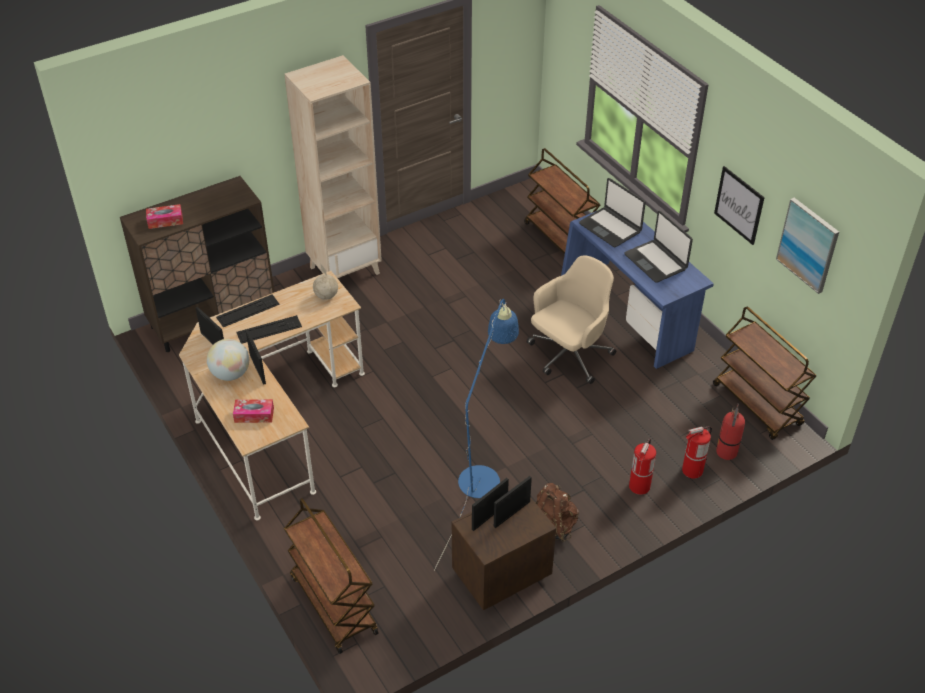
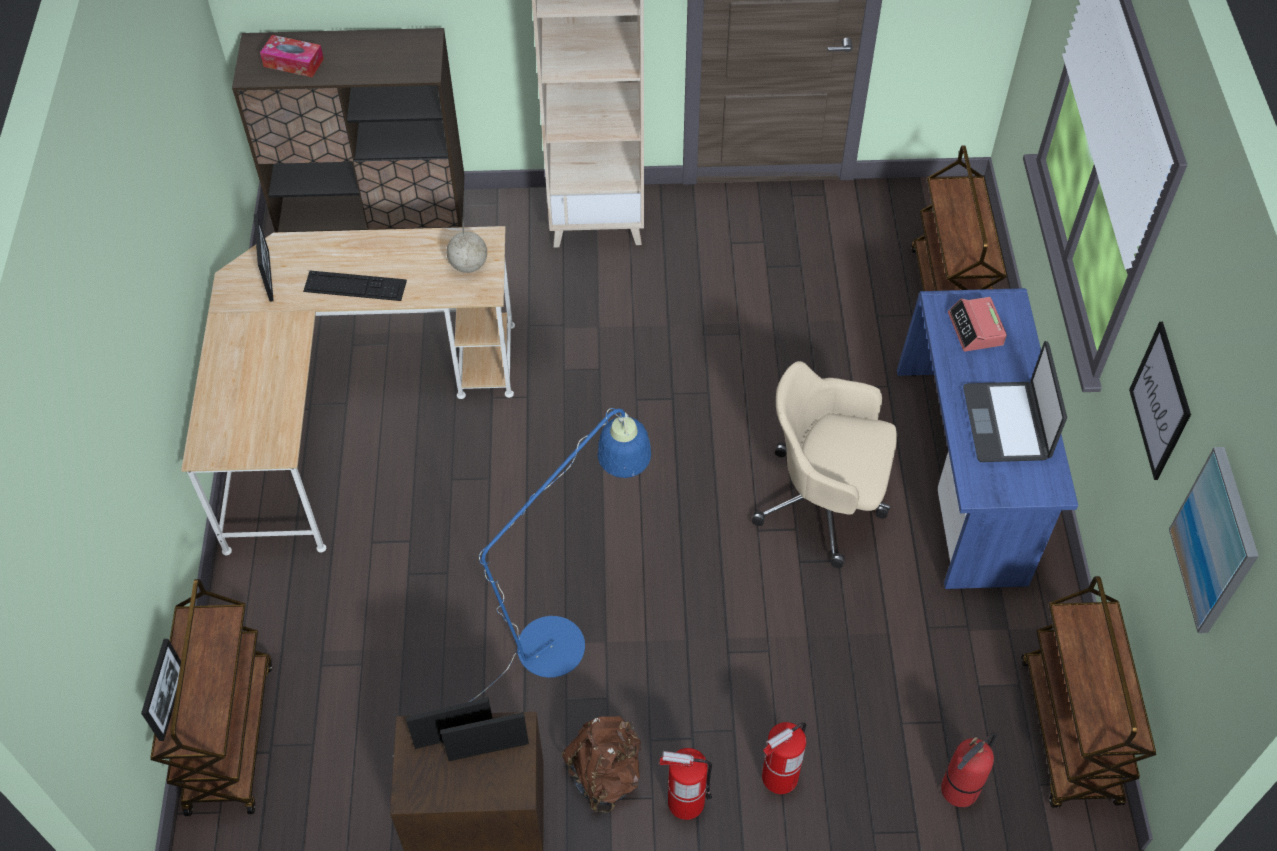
camera: 30 degrees right, 10 degrees up
(231, 374) = (257, 334): globe -> none
(248, 311) = (349, 243): keyboard -> none
(254, 415) = (240, 413): tissue box -> none
(257, 369) = (295, 343): picture frame -> picture frame (172, 703)
(569, 356) = (825, 502): beige office chair -> beige office chair turned 150 degrees counterclockwise
(610, 227) = (975, 329): laptop -> alarm clock
(692, 470) = (881, 793): fire extinguisher -> fire extinguisher (685, 802)

